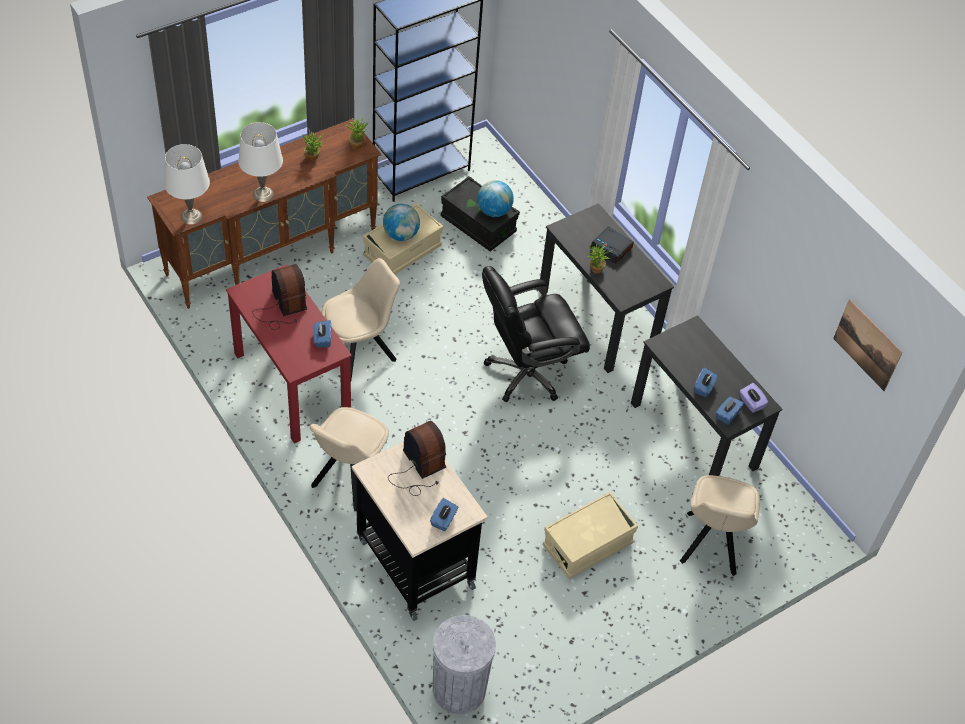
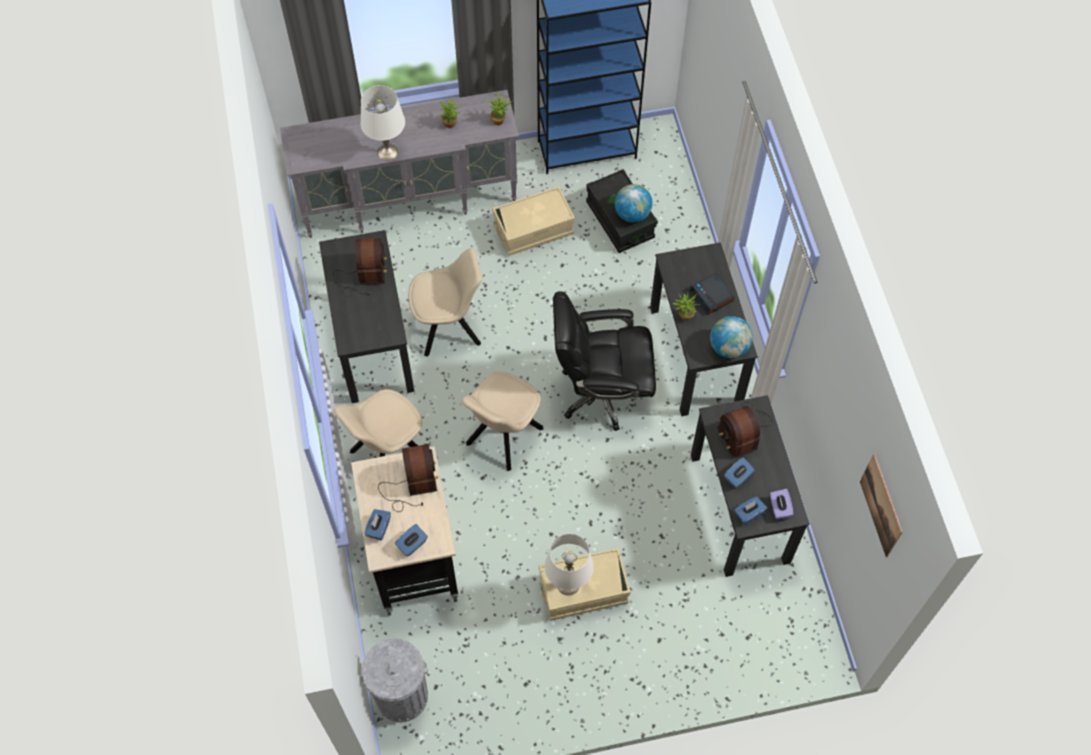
camera: 25 degrees right, 10 degrees up
(191, 216) = (312, 159): white table lamp -> white table lamp (568, 584)
(272, 253) = (409, 200): brown cabinet -> grey cabinet
(291, 384) = (373, 342): red desk -> black desk
(322, 339) = (386, 319): blue tissue box -> blue tissue box (378, 528)
(401, 235) = (530, 216): globe -> globe (729, 347)
(689, 348) = (742, 430): none -> radio
(711, 544) = (706, 628): beige chair -> beige chair (503, 436)

